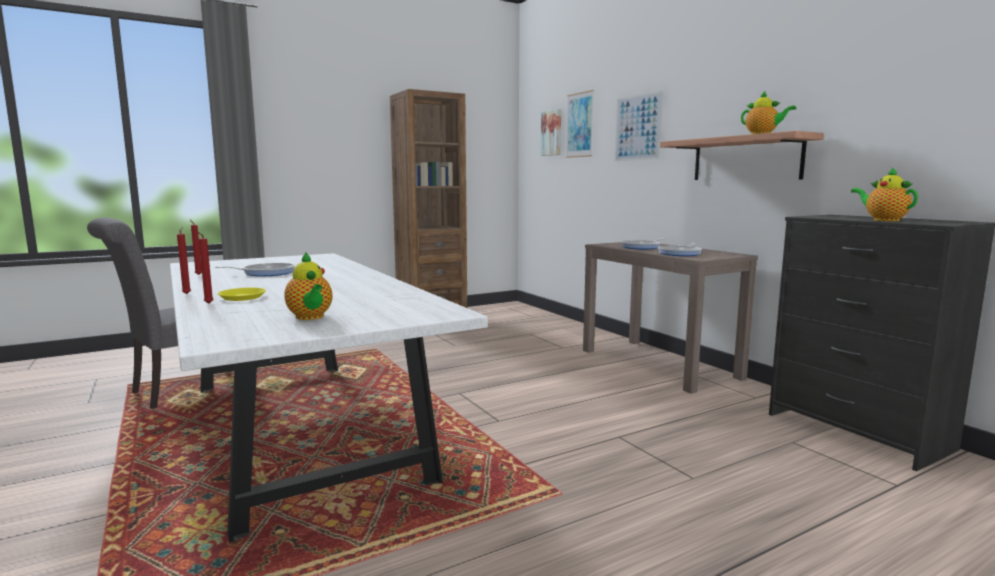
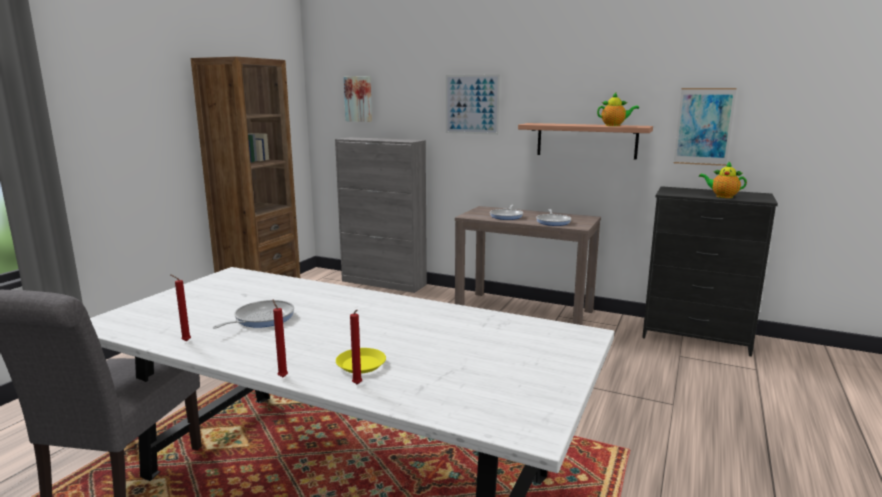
camera: 35 degrees left, 5 degrees up
(310, 317) = (507, 373): teapot -> none
(555, 319) = (384, 283): none -> grey cabinet
(580, 125) = (397, 94): picture -> picture (704, 126)

